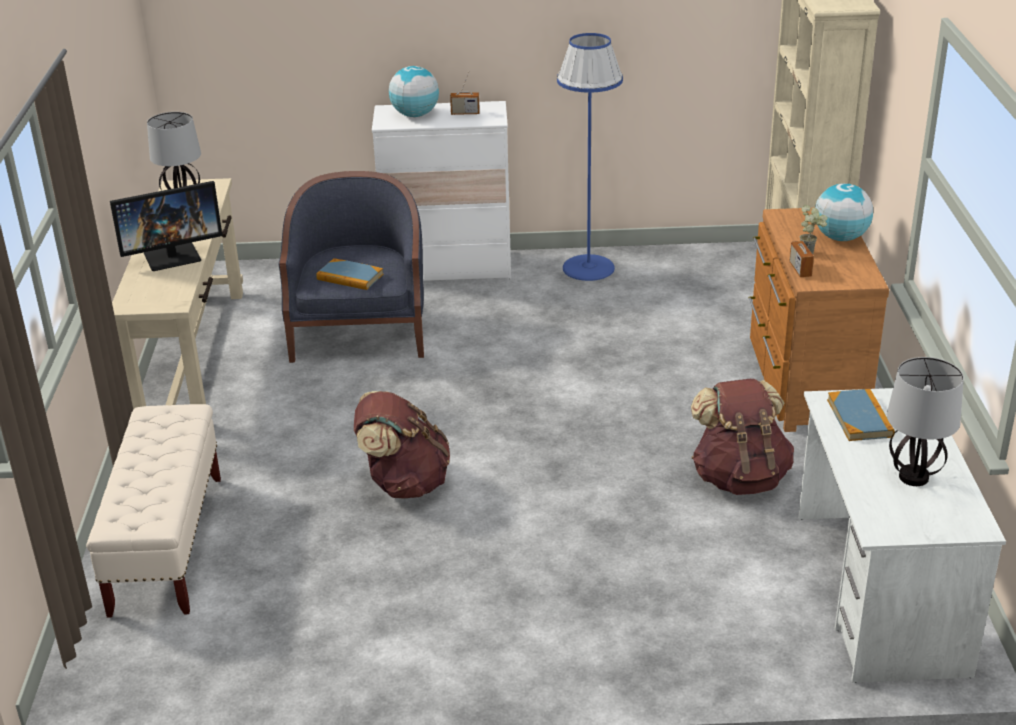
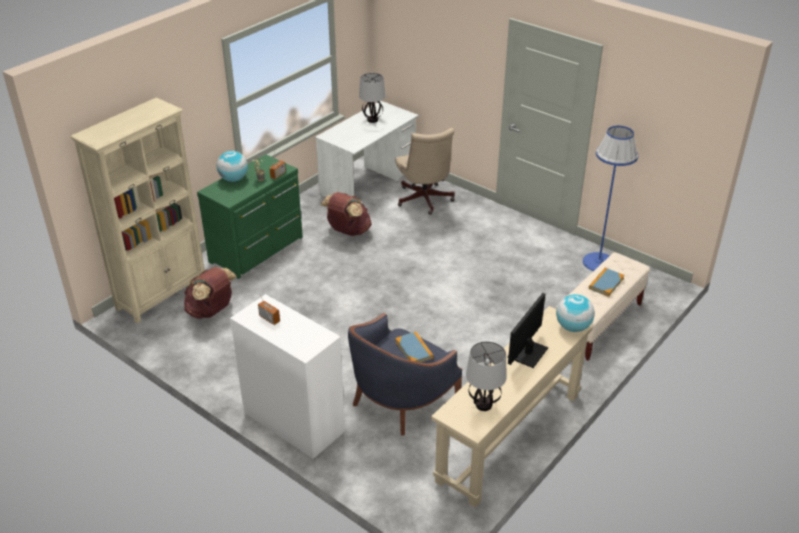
camera: 140 degrees left, 5 degrees up
(173, 257) = (527, 353): monitor -> monitor turned 75 degrees counterclockwise
(404, 483) = (474, 297): brown backpack -> brown backpack (211, 311)
(415, 115) = (298, 335): globe -> globe (573, 327)
(588, 267) = (226, 370): blue floor lamp -> blue floor lamp (598, 262)
(716, 613) = (424, 201): none -> beige office chair
(803, 383) = (258, 250): brown dresser -> green dresser
(860, 418) = (354, 138): book -> book (606, 283)

